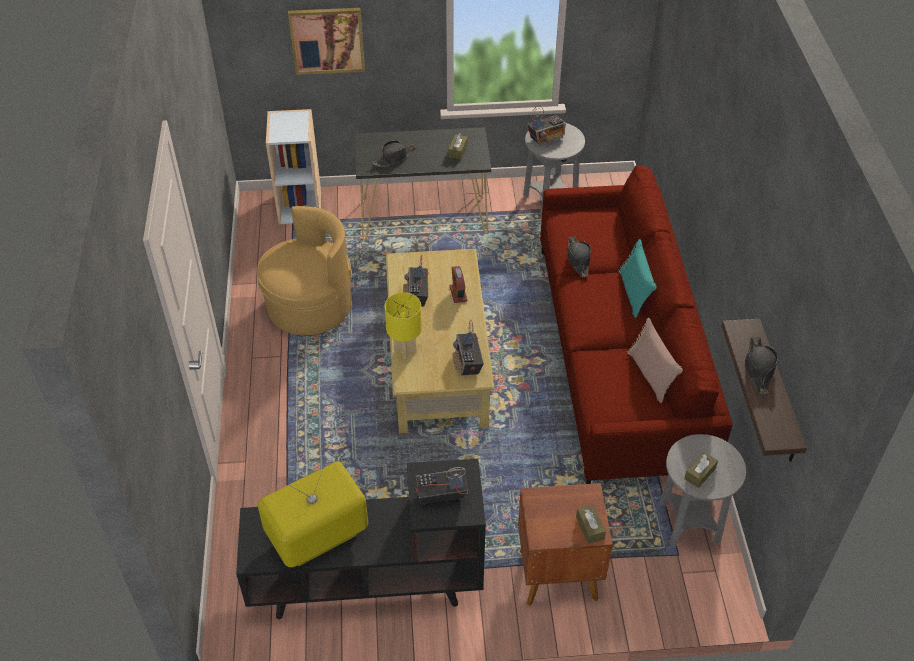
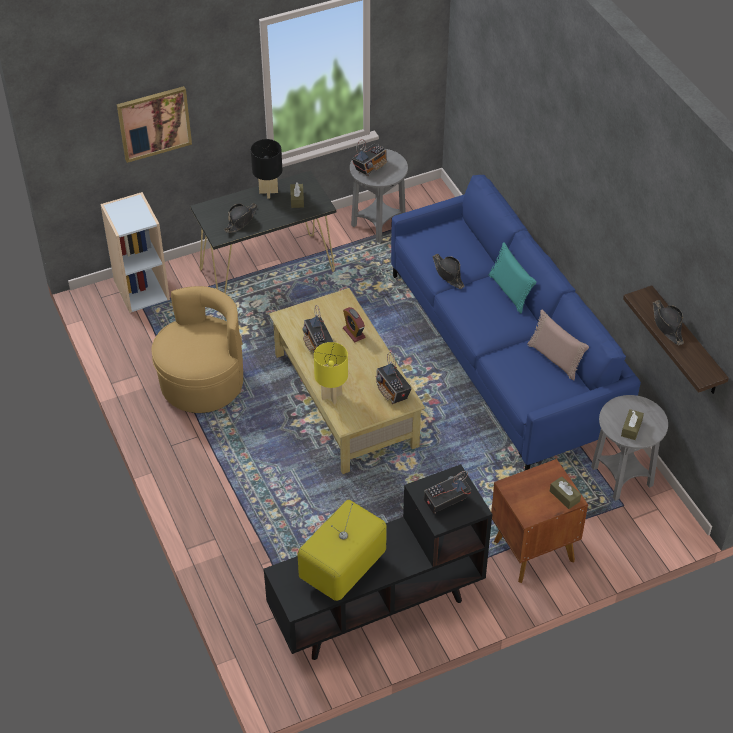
camera: 20 degrees left, 0 degrees up
(434, 138) = (268, 192): none -> black table lamp
(617, 357) = (503, 354): red sofa -> blue sofa

